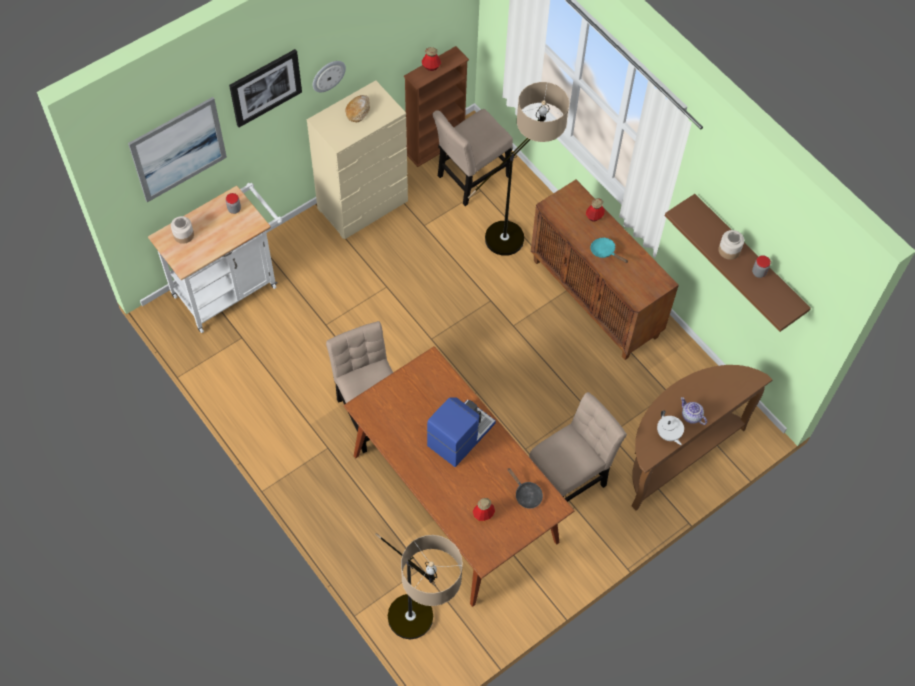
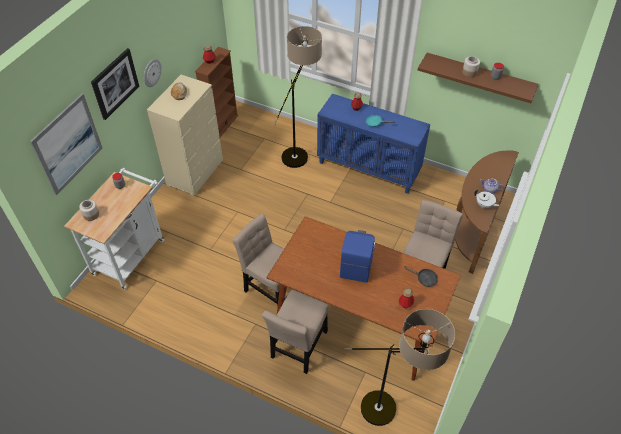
camera: 25 degrees left, 10 degrees down
(471, 178) = (254, 134): beige chair -> beige chair (298, 347)
(596, 298) = (369, 168): brown cabinet -> blue cabinet

